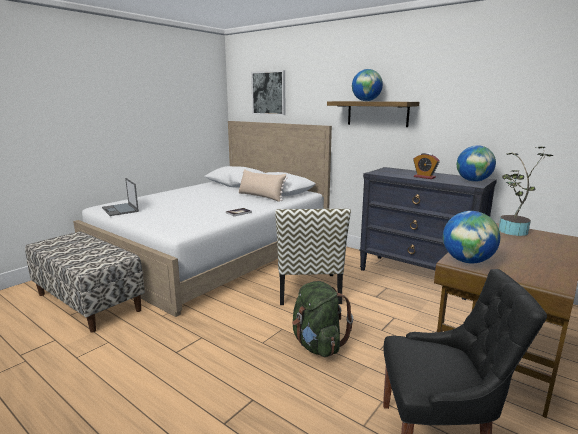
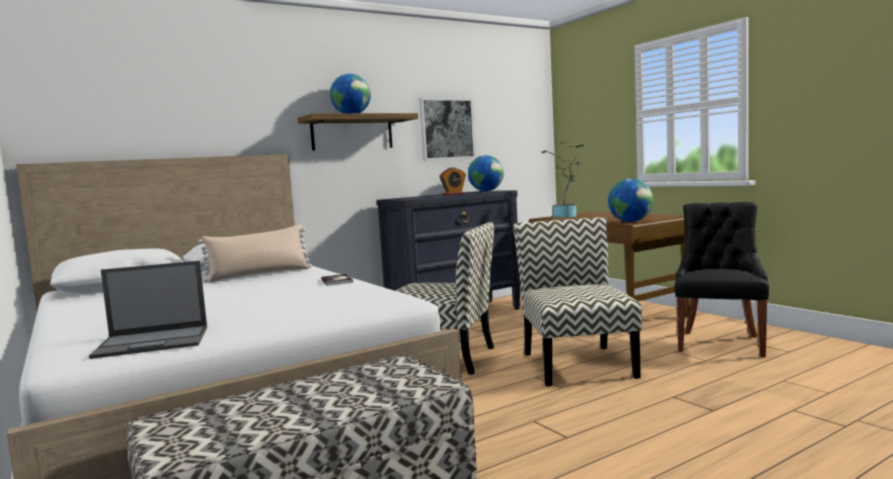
camera: 70 degrees left, 10 degrees down
(269, 93) = (139, 104): picture -> picture (447, 129)
(317, 345) = (577, 364): green backpack -> chair

